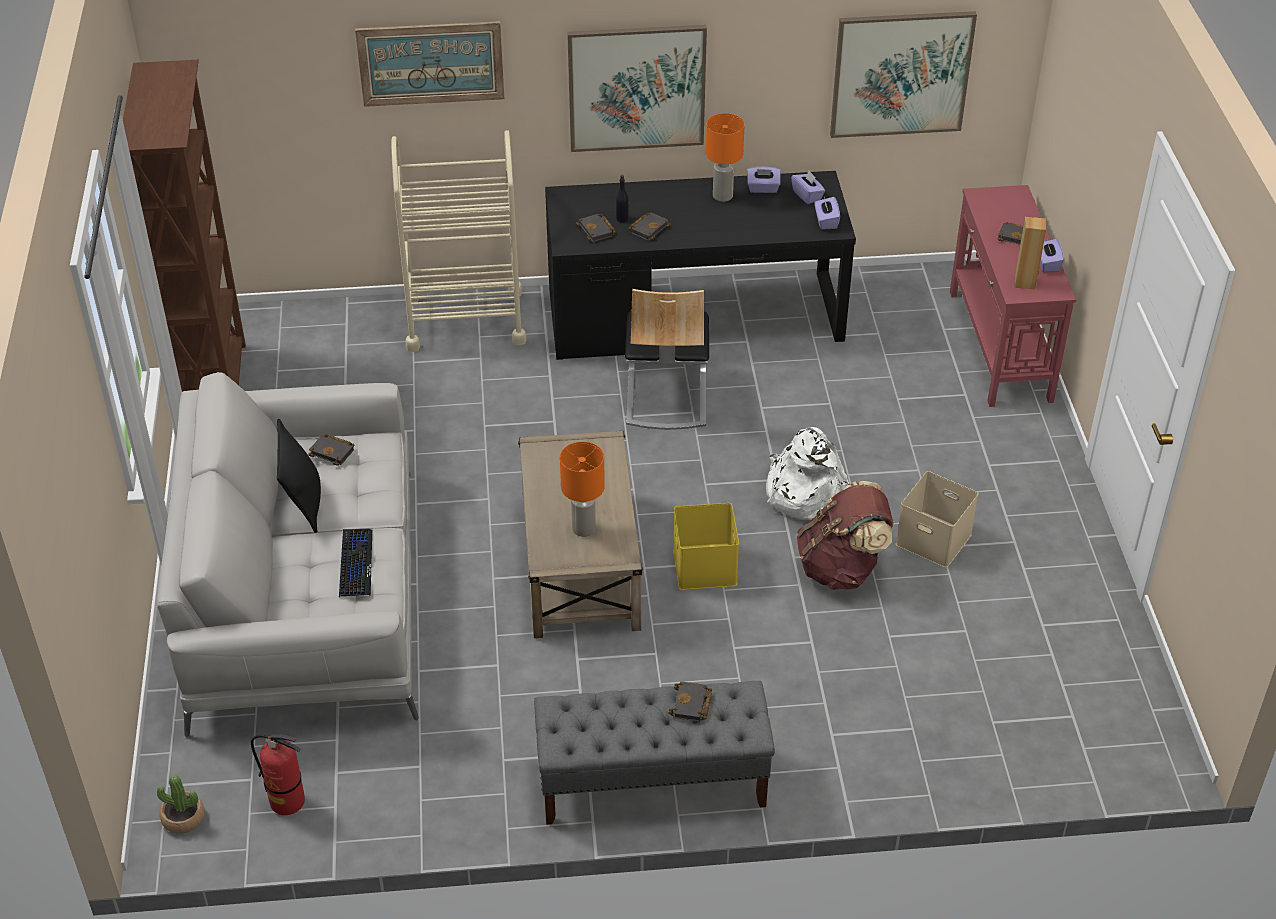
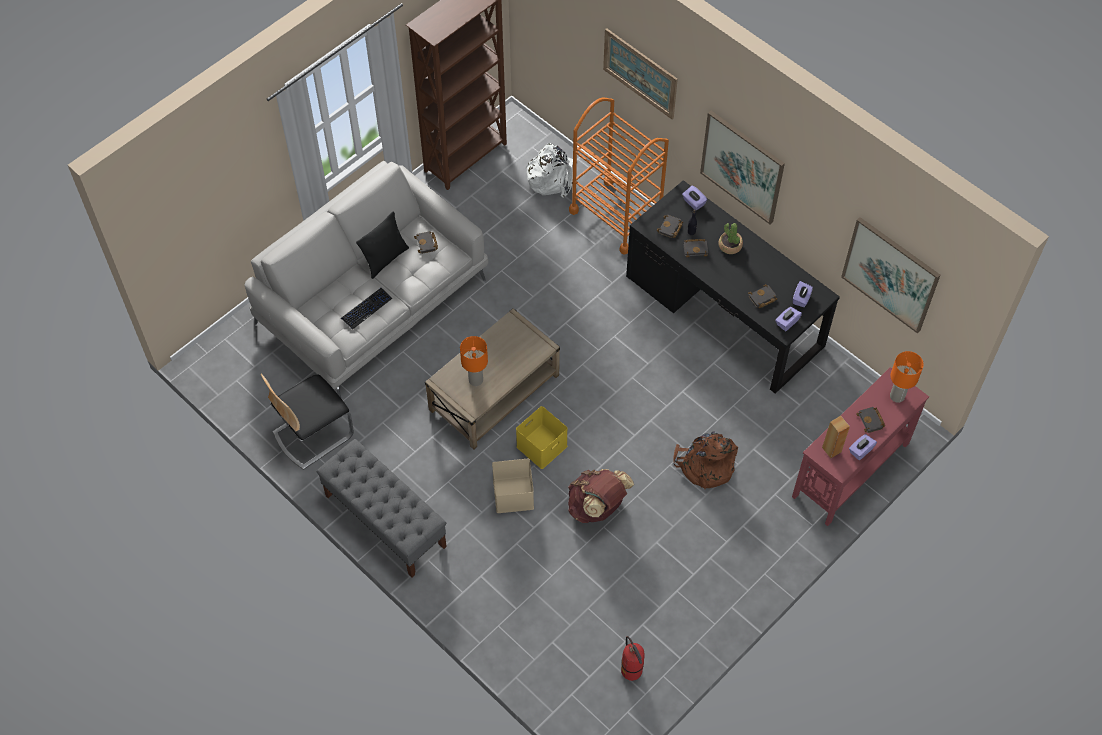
camera: 50 degrees right, 15 degrees up
(183, 818) = (213, 359): potted plant -> potted plant (730, 246)
(288, 801) = (254, 389): fire extinguisher -> fire extinguisher (632, 670)
(465, 320) = (616, 216): beige cart -> orange cart
(665, 396) = (648, 343): chair -> chair (312, 434)
(692, 705) = (402, 504): black book -> black book (762, 298)
(723, 196) = (759, 261): orange table lamp -> orange table lamp (897, 396)
(763, 188) = (785, 275): purple tissue box -> purple tissue box (693, 203)
(802, 492) = (635, 453): white backpack -> white backpack (551, 178)
(879, 448) = (705, 466): none -> brown backpack
(935, 539) = (659, 536): beige storage box -> beige storage box (514, 495)

